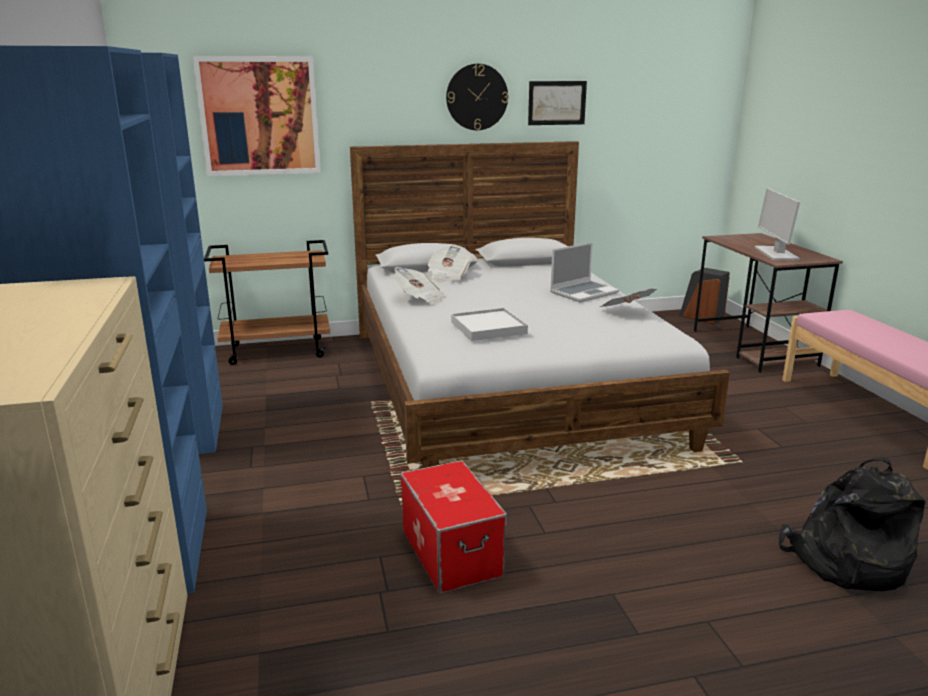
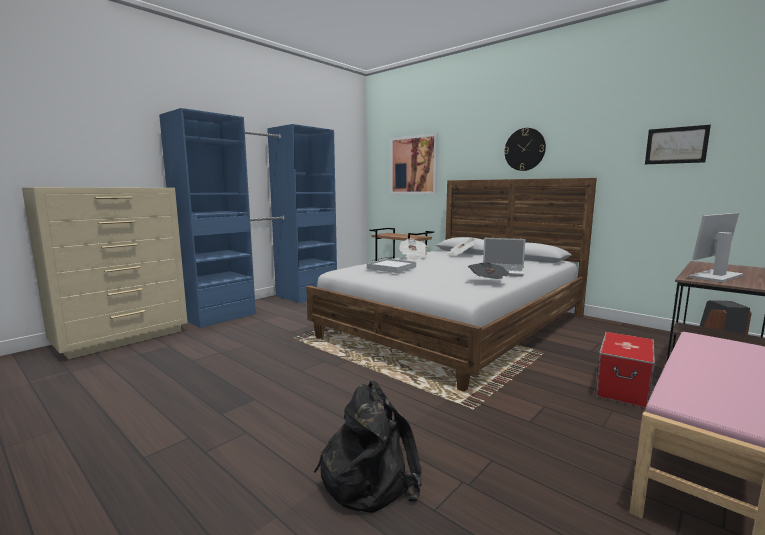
camera: 55 degrees right, 10 degrees down
(452, 553) = (261, 356): storage box -> storage box (623, 388)
(557, 103) = (584, 150): picture -> picture (676, 145)

